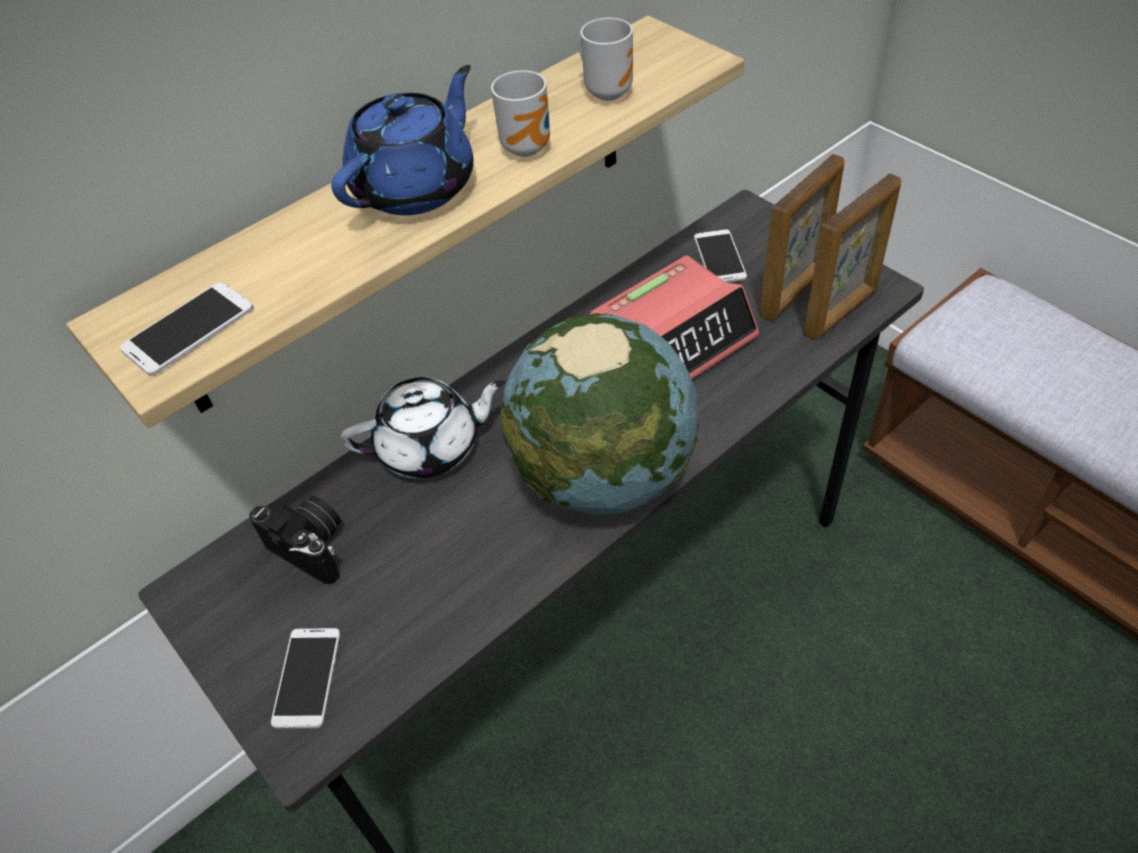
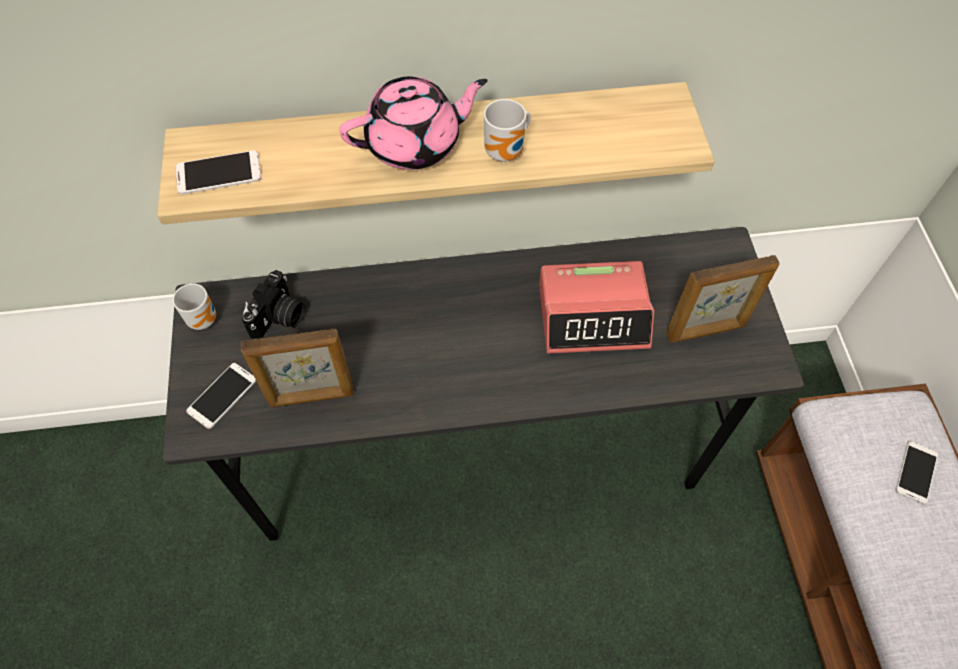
camera: 30 degrees right, 10 degrees up
(313, 547) = (279, 318): camera -> camera turned 45 degrees clockwise
(417, 186) = (415, 144): blue teapot -> pink teapot
(431, 447) = (388, 296): white teapot -> none
(604, 475) = (472, 381): globe -> none
(607, 91) = (596, 135): mug -> mug (204, 318)
(719, 257) = (678, 272): phone -> phone (916, 472)
(841, 312) = (725, 367): picture frame -> picture frame (311, 397)

